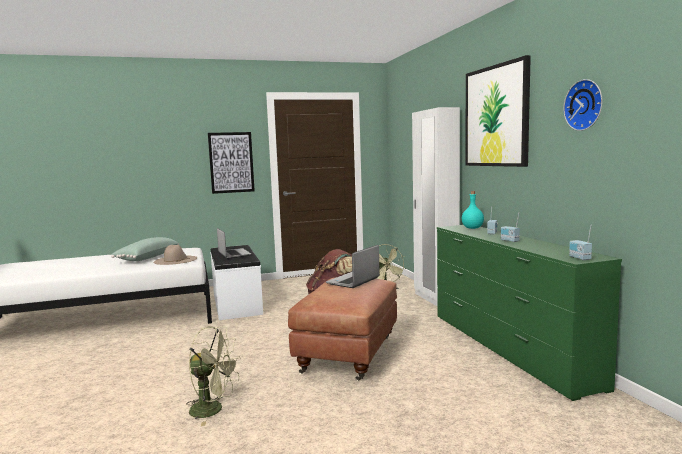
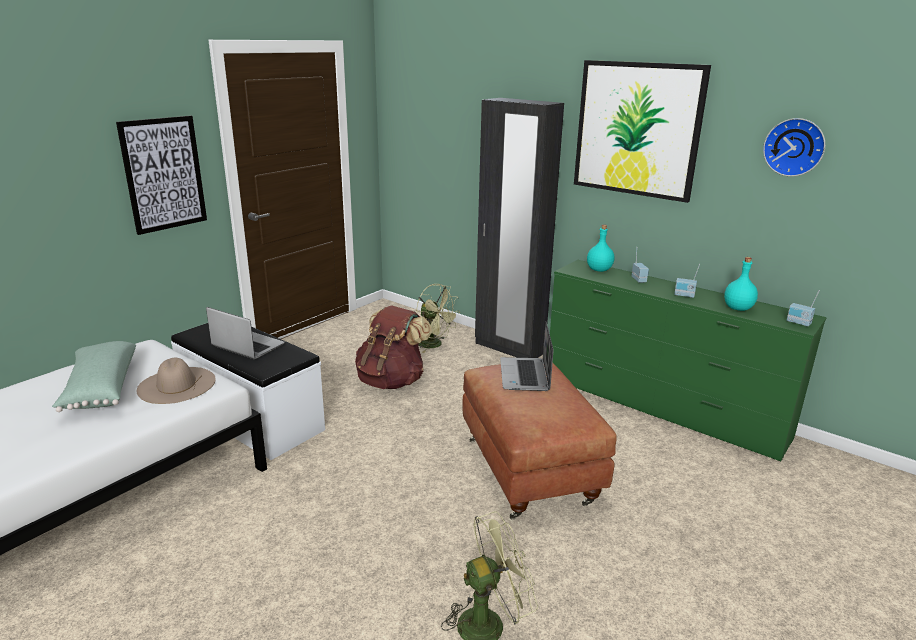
camera: 35 degrees left, 15 degrees up
(435, 299) = (509, 348): white wardrobe -> black wardrobe
(541, 248) = (738, 308): none -> turquoise bottle

